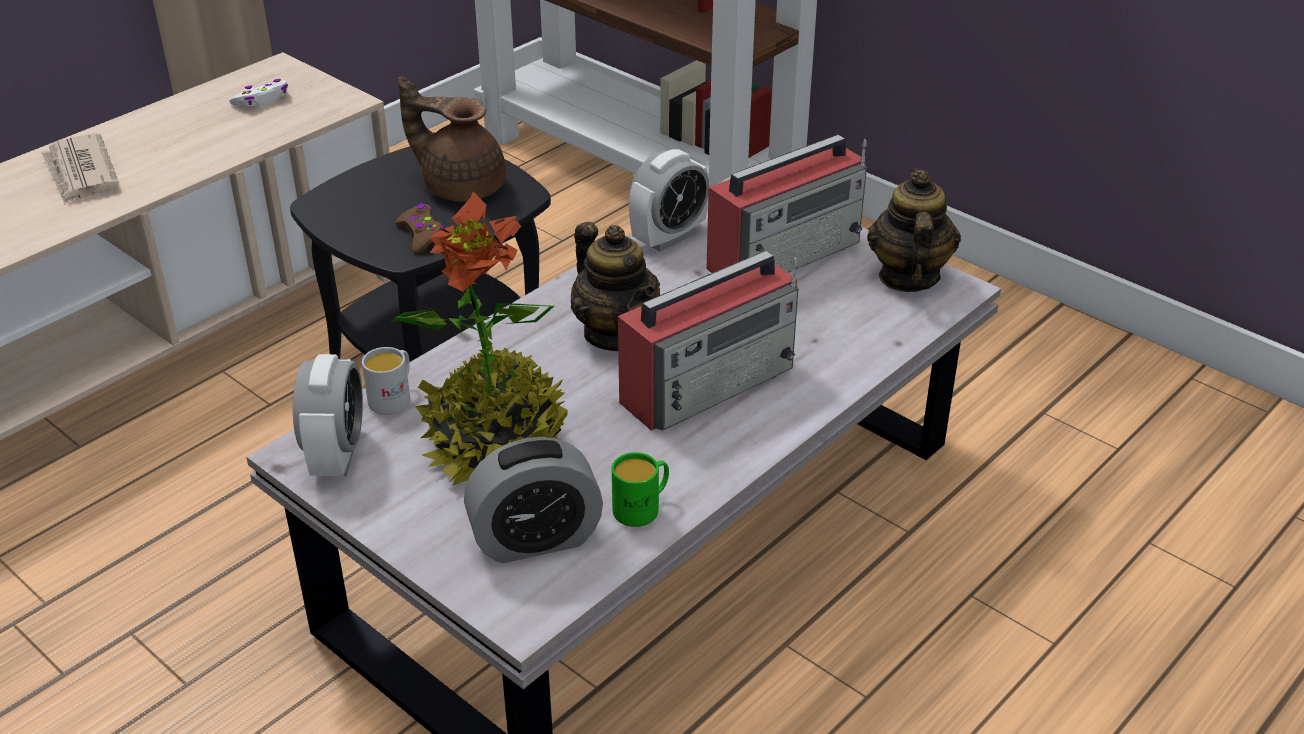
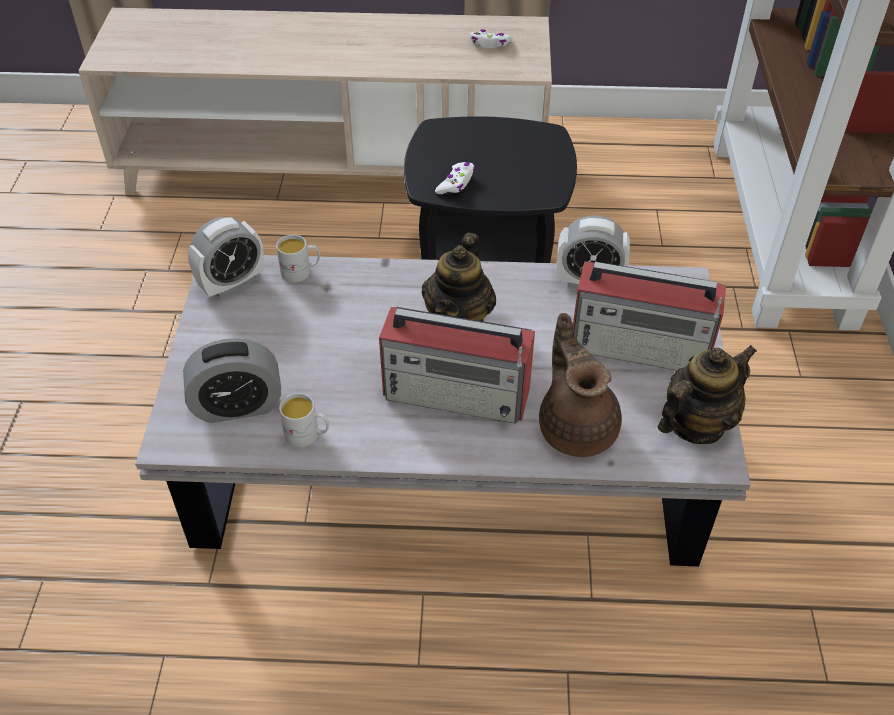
camera: 50 degrees right, 10 degrees up
(80, 173) = (345, 39): newspaper -> none
(421, 235) = (456, 183): brown game controller -> white game controller
(461, 186) = (524, 166): brown teapot -> brown teapot (576, 426)
(495, 443) = (303, 336): potted plant -> none
(535, 539) = (237, 406): alarm clock -> alarm clock turned 45 degrees counterclockwise
(642, 508) = (308, 435): green mug -> white mug

